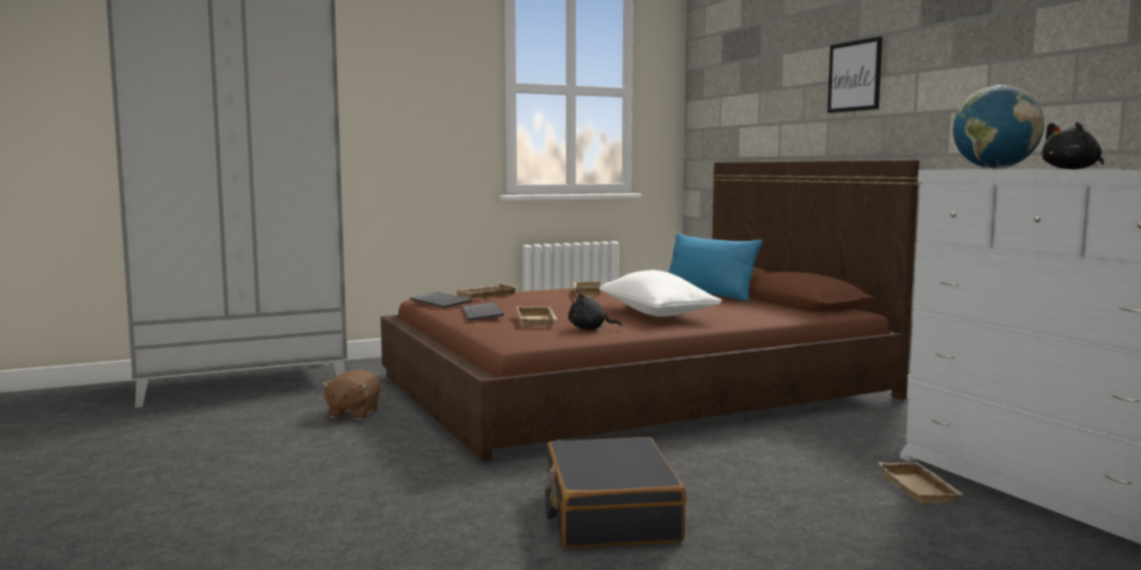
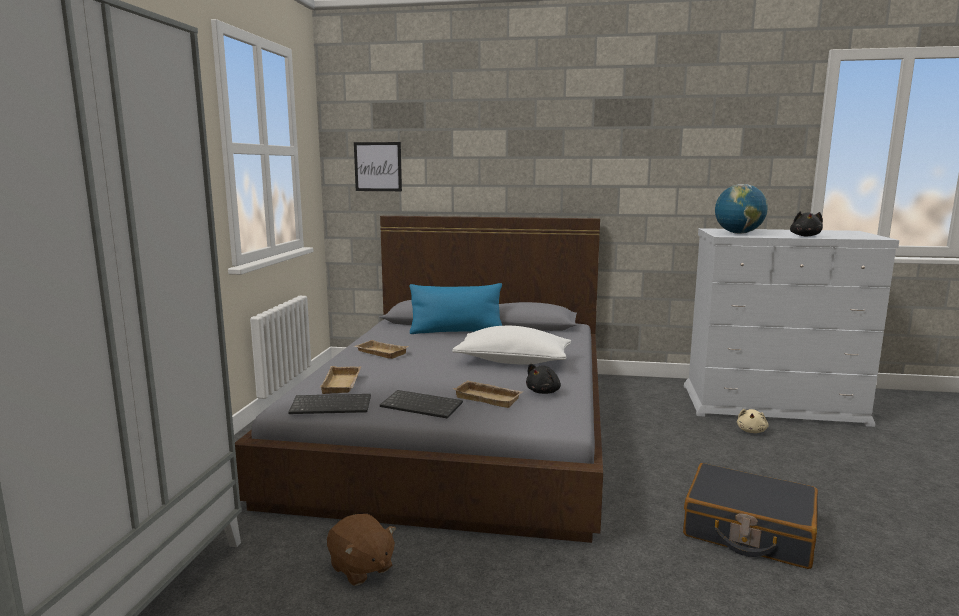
camera: 55 degrees left, 5 degrees up
(632, 386) = (460, 425): brown bed -> grey bed
(854, 76) = (535, 155): picture -> picture (378, 166)
(921, 489) = (751, 431): beige tray -> beige plush toy

